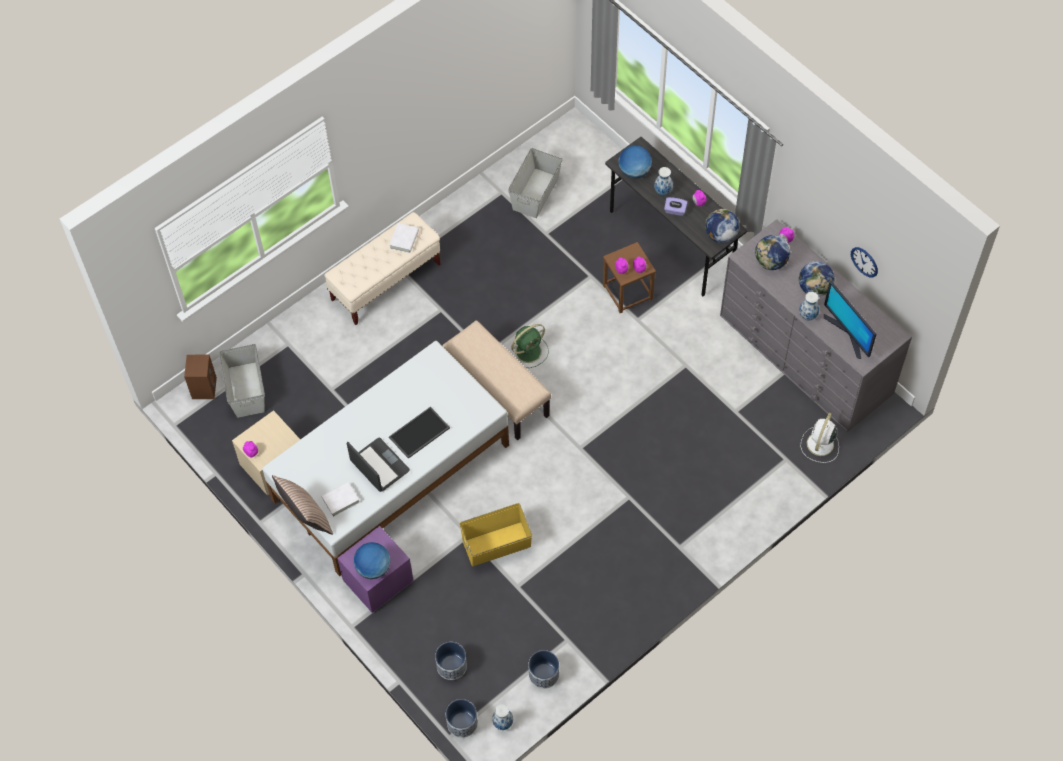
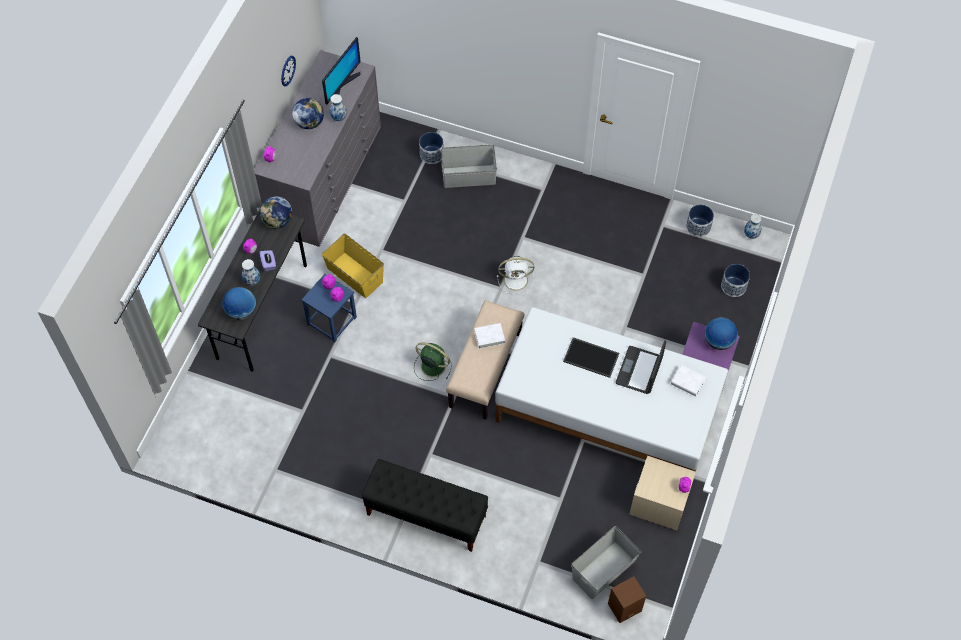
camera: 120 degrees left, 0 degrees up
(306, 517) = (719, 399): pillow -> none
(386, 282) = (426, 515): beige bench -> black bench
(404, 240) = (399, 483): white book -> white book (489, 337)
(462, 723) = (769, 259): planter -> planter (432, 155)
(497, 544) = (619, 304): yellow storage box -> yellow storage box (355, 274)
(536, 192) = (261, 440): grey storage box -> grey storage box (468, 176)
(627, 292) = (332, 321): brown stool -> blue stool
(770, 262) = (300, 160): globe -> none
(819, 445) = (402, 138): white fan -> white fan (517, 280)

